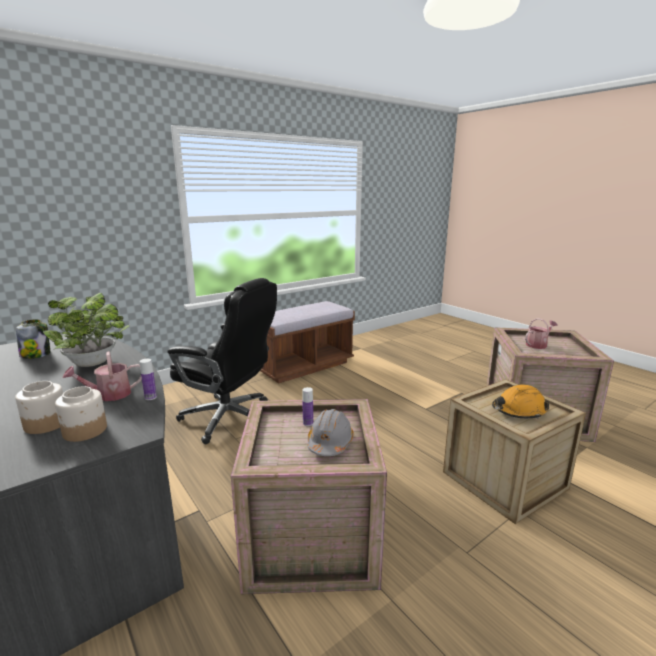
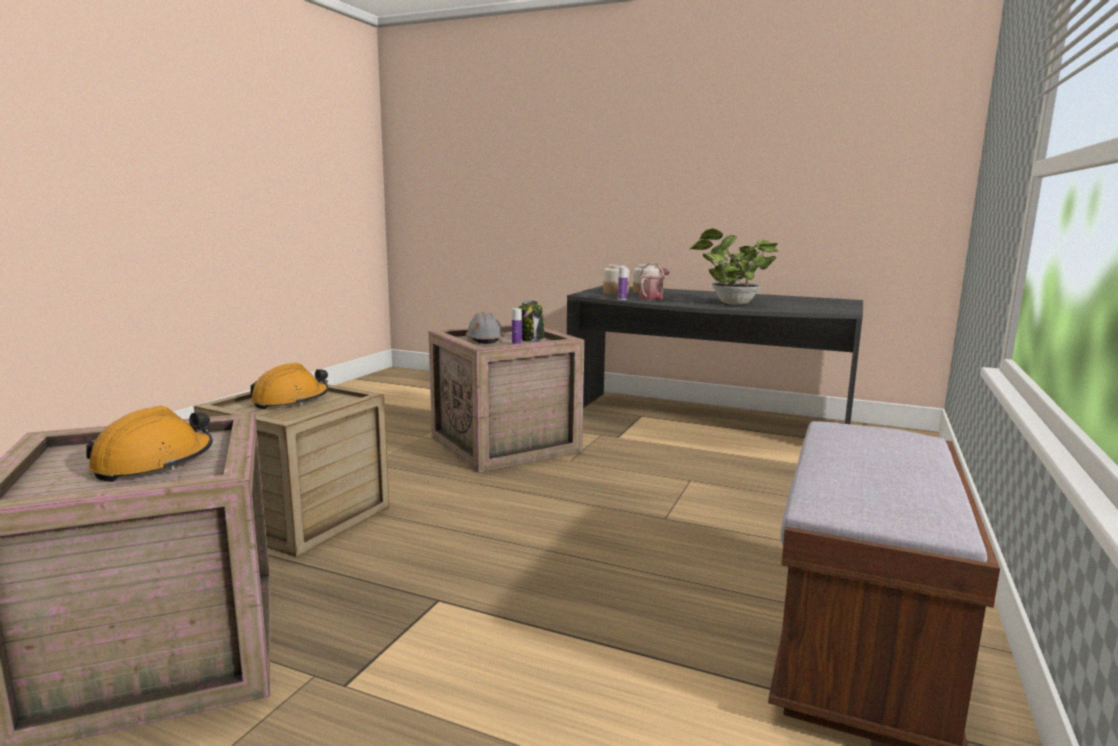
camera: 150 degrees right, 5 degrees down
(36, 355) = (799, 302): jar -> jar (531, 339)
(229, 418) = (747, 496): black office chair -> none
(538, 345) = (154, 463): watering can -> orange hard hat

